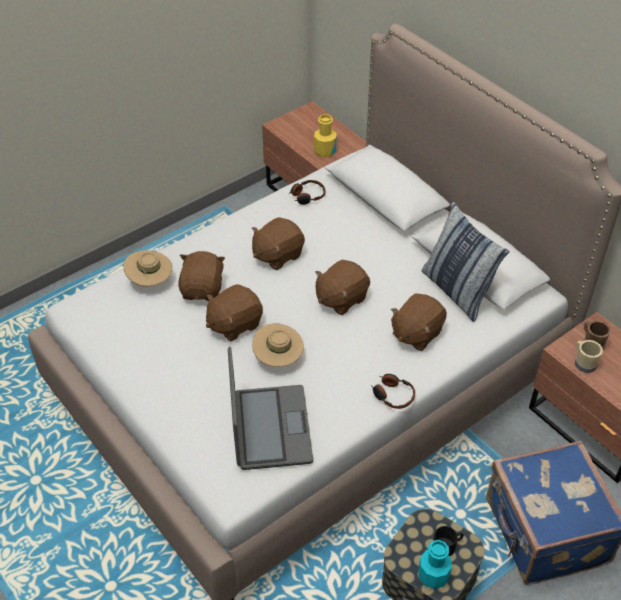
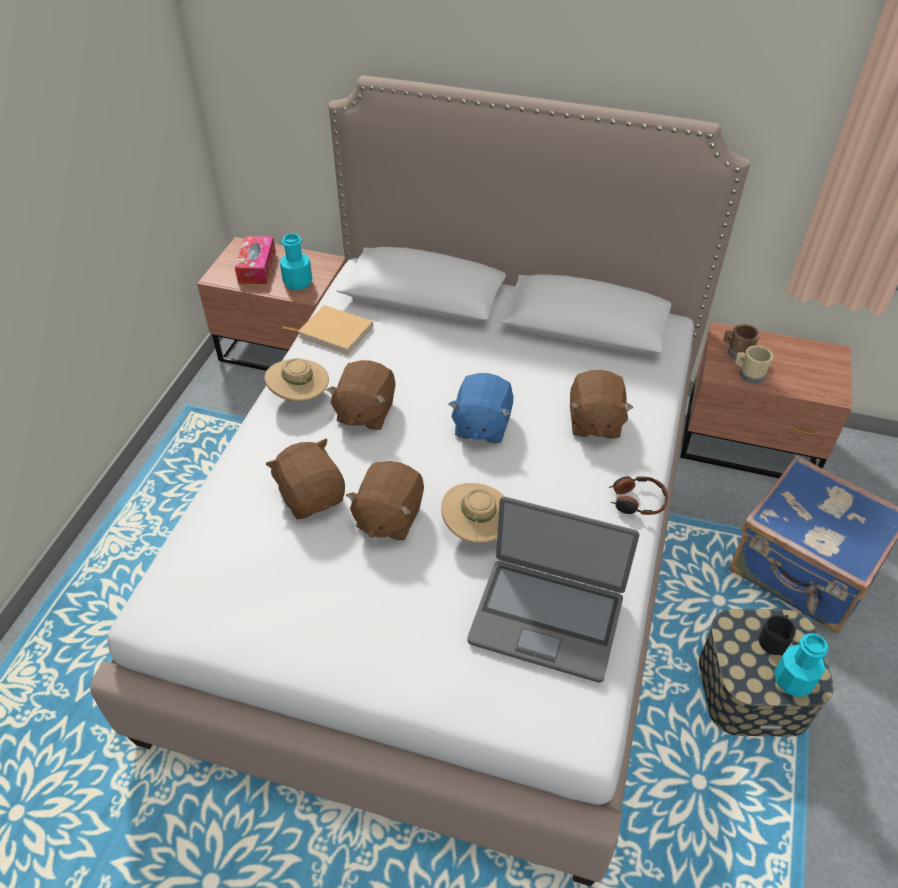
camera: 35 degrees left, 0 degrees up
(150, 280) = (232, 520): beige hat -> beige hat (300, 396)
(270, 428) = (547, 618): laptop -> laptop turned 150 degrees clockwise
(307, 196) = (337, 332): headphones -> beige book
(308, 129) = (257, 267): none -> tissue box
(325, 151) = (298, 282): yellow bottle -> turquoise bottle
(341, 298) = (481, 425): brown plush toy -> blue plush toy
(457, 291) = (590, 358): pillow -> none

